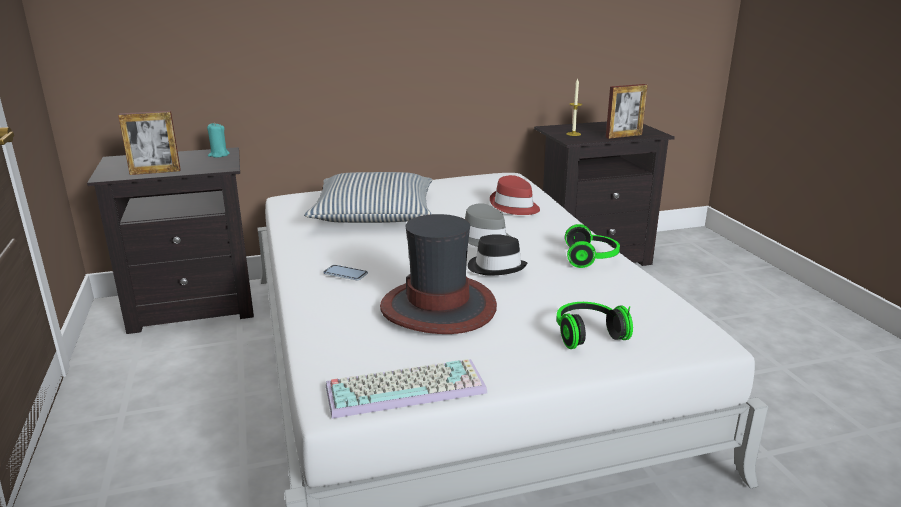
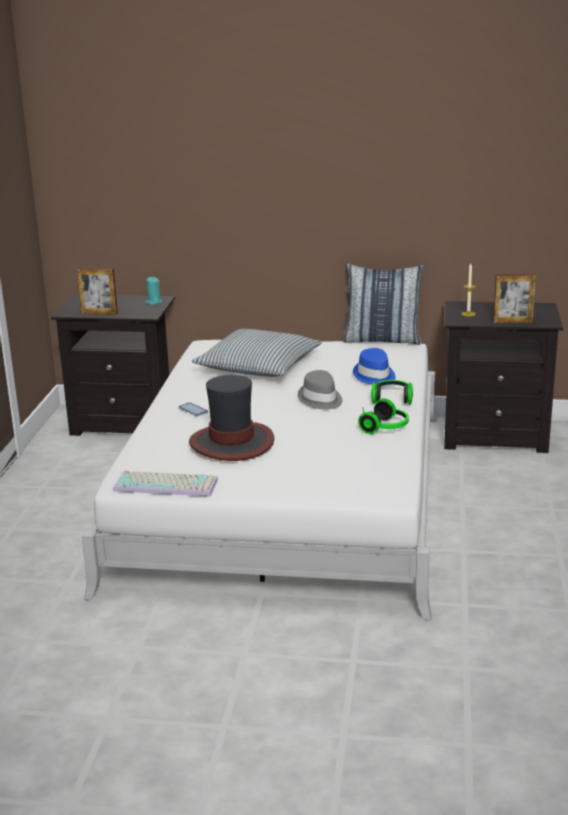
camera: 25 degrees right, 0 degrees up
(477, 173) = (382, 340): none -> pillow
(496, 267) = (302, 422): black hat -> none
(514, 206) = (374, 376): red hat -> blue hat
(587, 334) = (313, 477): headphones -> headphones (392, 399)

